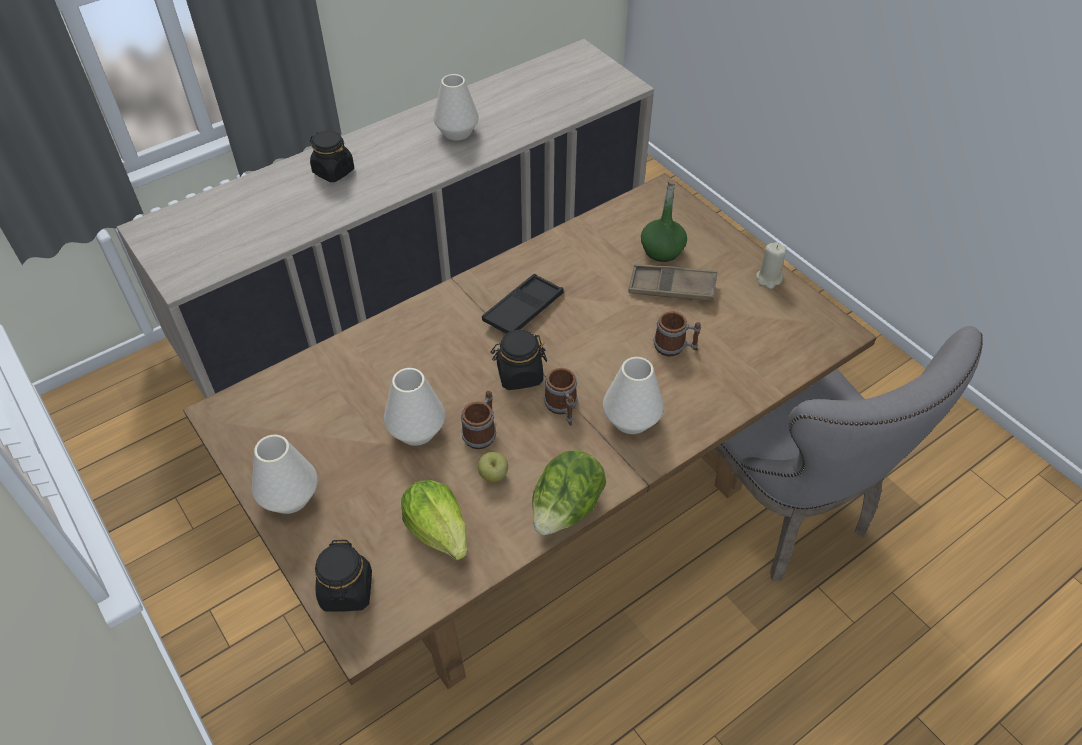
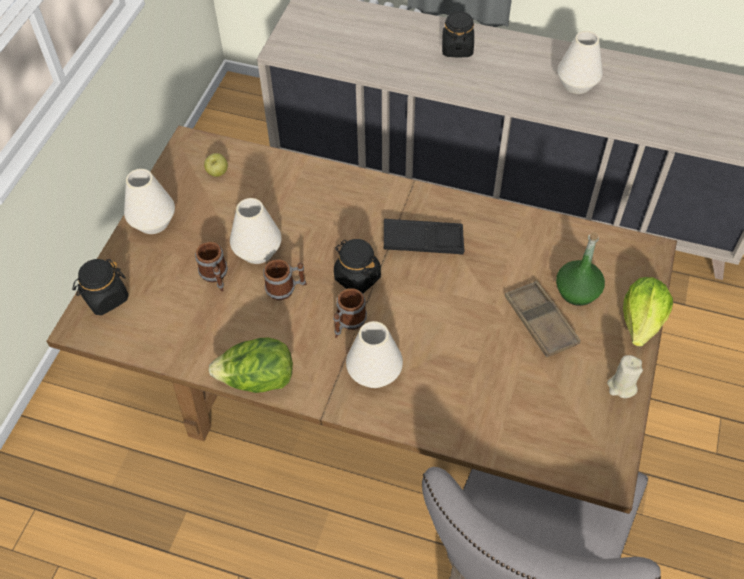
camera: 55 degrees right, 5 degrees up
(439, 530) = (185, 316): lettuce -> lettuce (642, 321)
(493, 475) = (254, 318): apple -> apple (217, 173)
(675, 347) = (475, 360): mug -> mug (215, 276)

